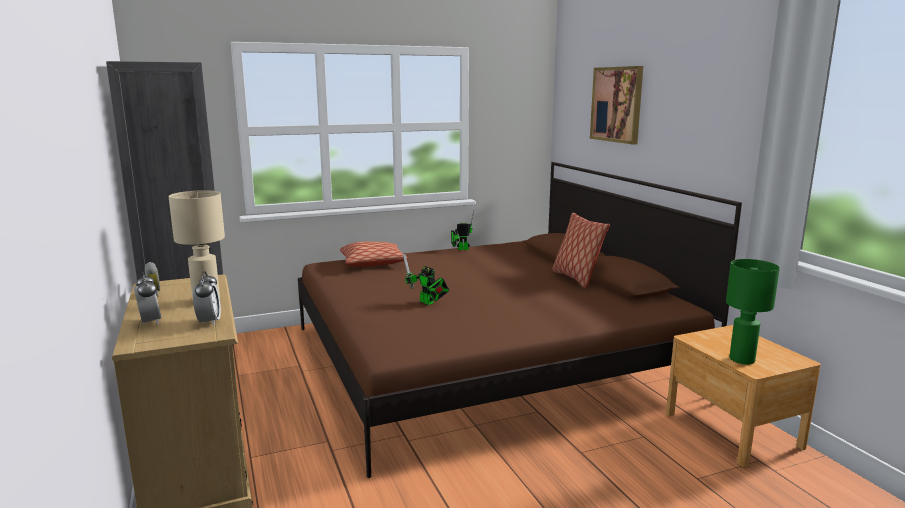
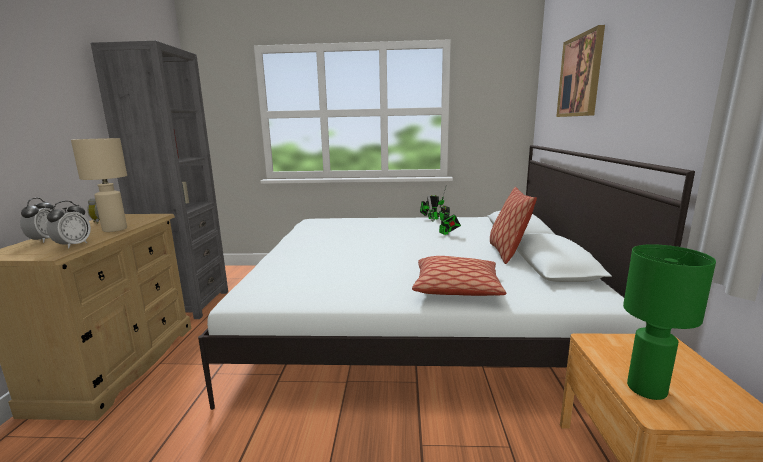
camera: 25 degrees right, 0 degrees up
(373, 263) = (347, 222): pillow -> pillow (456, 288)
(428, 302) = (342, 257): toy robot -> toy robot (444, 233)
(485, 358) = (415, 317): brown bed -> white bed

